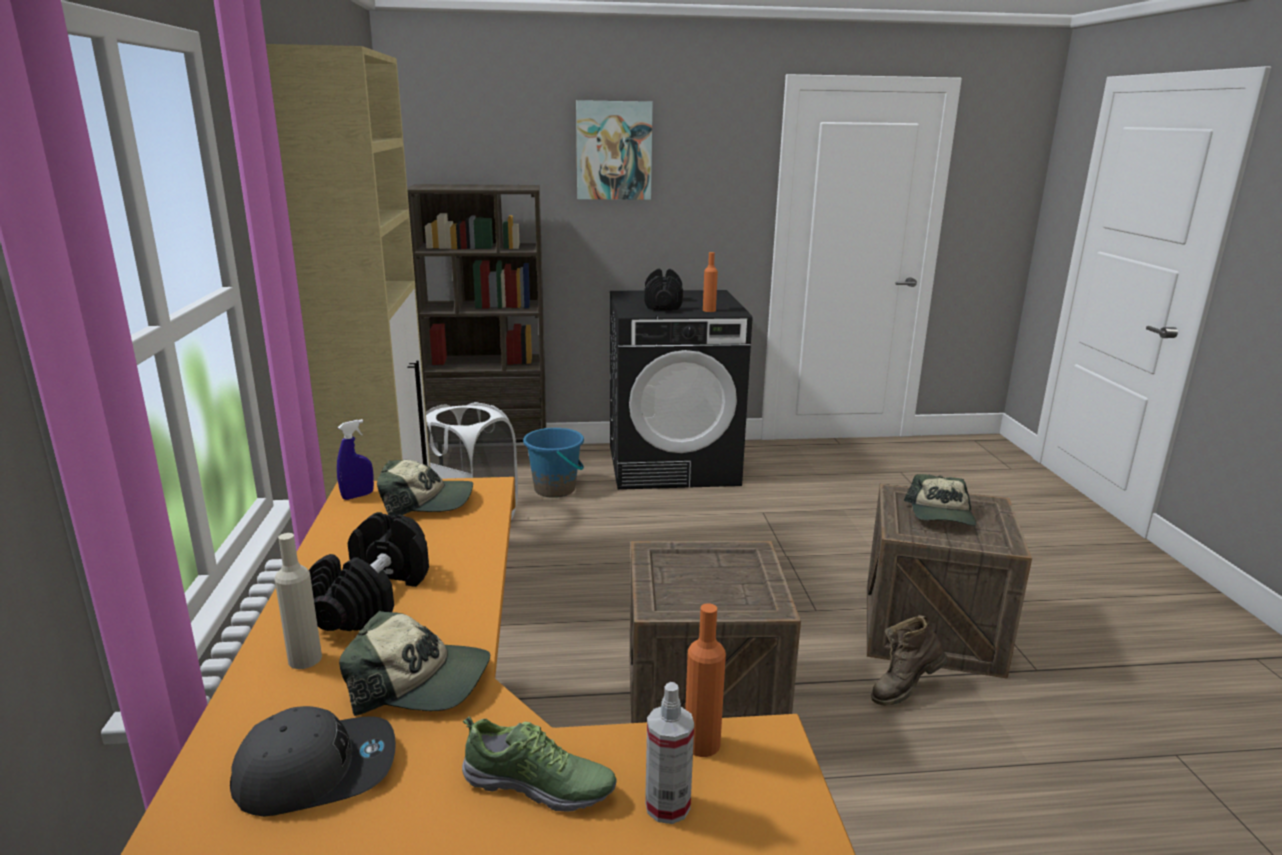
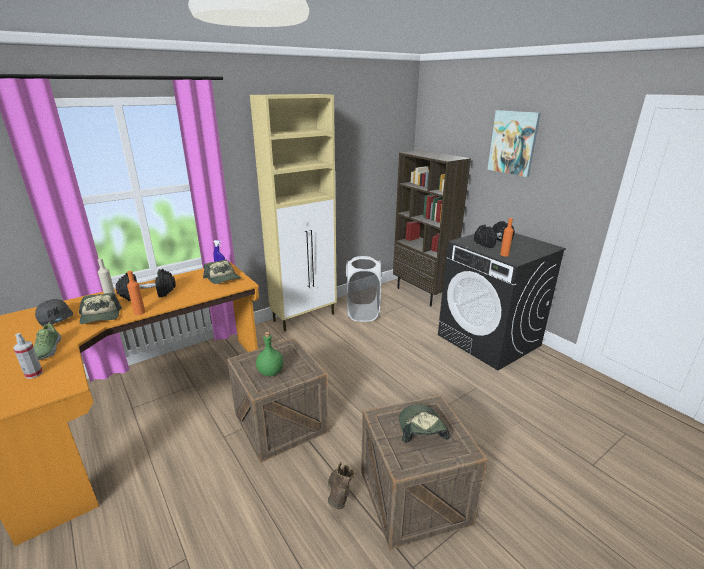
camera: 60 degrees right, 5 degrees up
(555, 489) = (415, 319): blue bucket -> none
(702, 743) = (67, 372): orange bottle -> orange bottle (139, 312)
(720, 587) = (271, 372): none -> green bottle
(904, 690) = (339, 497): brown boot -> brown boot turned 60 degrees clockwise
(941, 514) = (421, 429): cap -> cap turned 105 degrees clockwise

